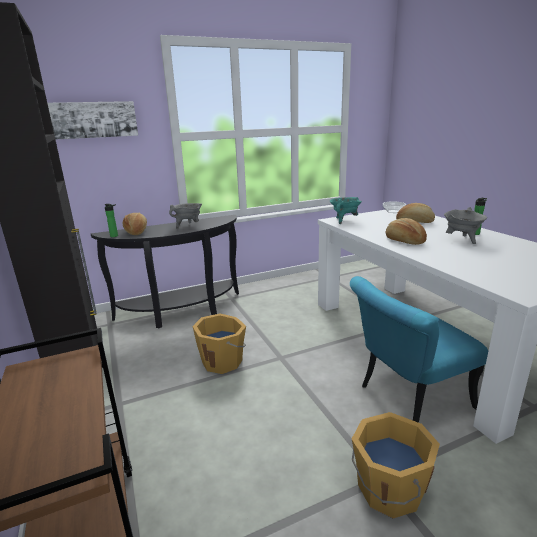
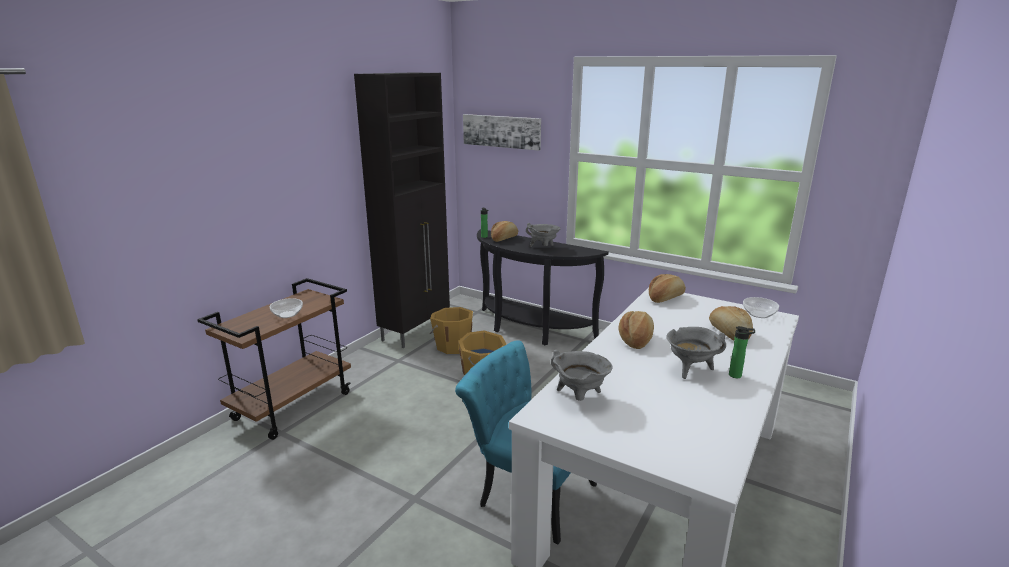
camera: 55 degrees right, 0 degrees up
(70, 403) = (288, 314): none -> bowl
(344, 221) = (665, 298): turquoise cooking pot -> bread
(388, 490) = (405, 505): orange bucket -> orange bucket (452, 346)
(492, 275) = (579, 397): none -> grey cooking pot

